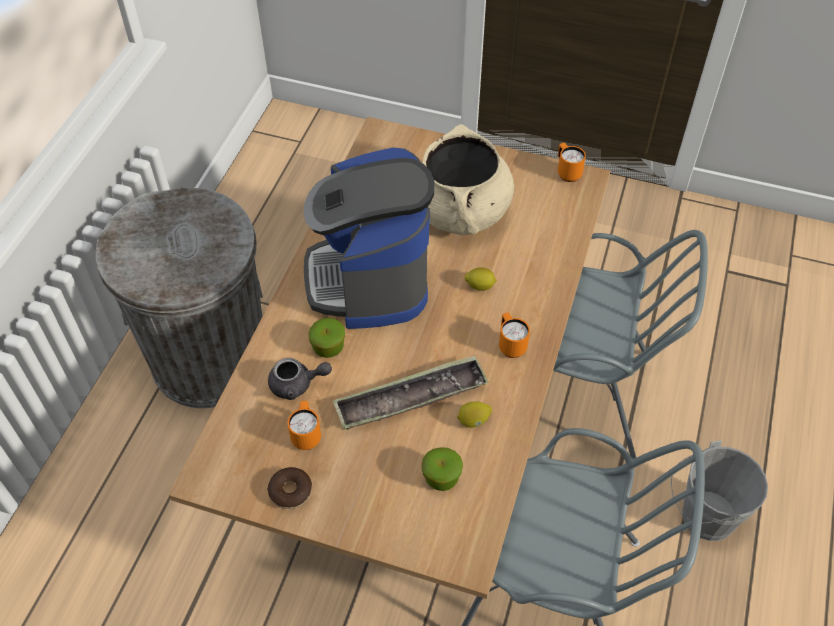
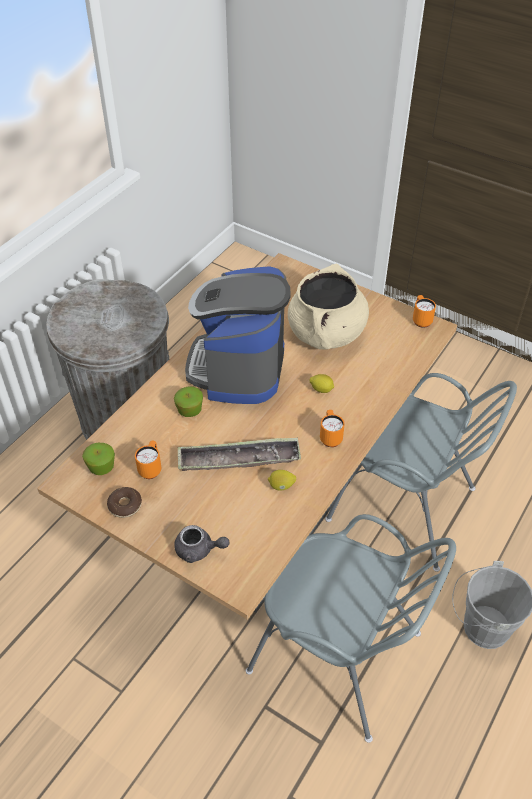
camera: 15 degrees right, 5 degrees down
(297, 384) = (157, 431): grey teapot -> grey teapot (199, 550)
(441, 478) = (241, 522): apple -> apple (101, 467)

